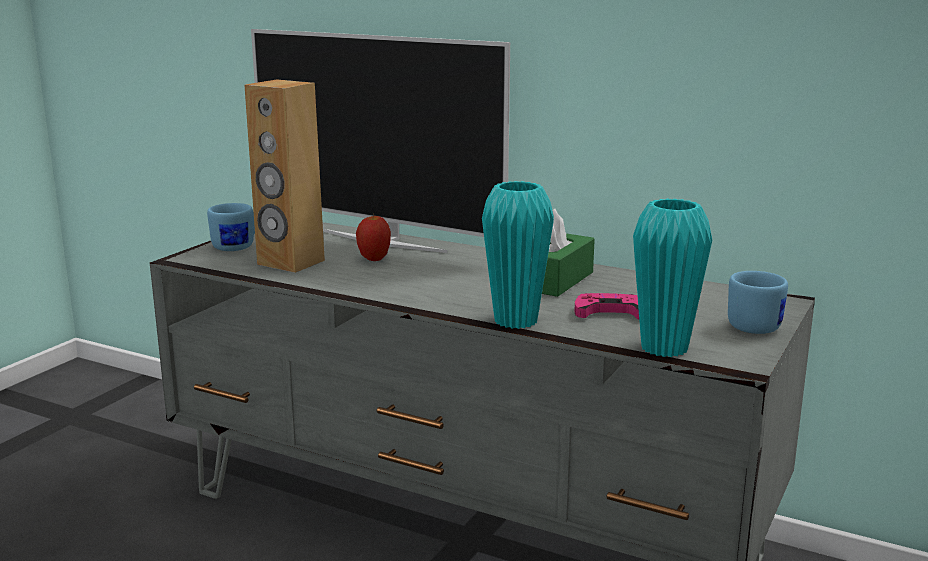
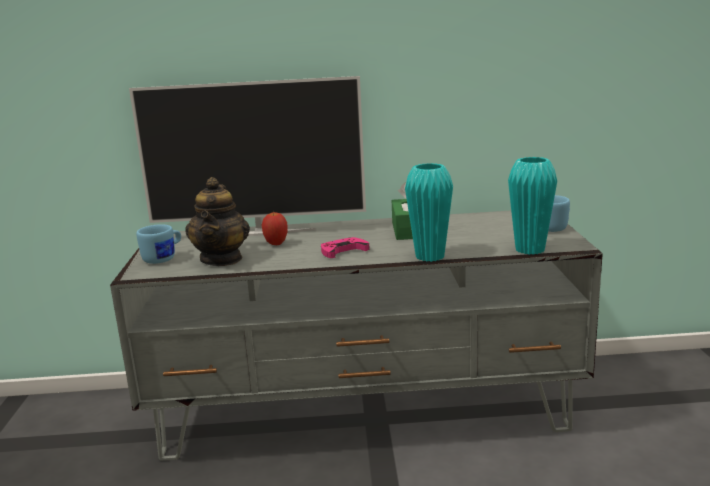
camera: 30 degrees left, 0 degrees up
(290, 262) = (222, 259): brown speaker -> teapot
(609, 312) = (469, 239): pink game controller -> pink game controller (343, 251)

